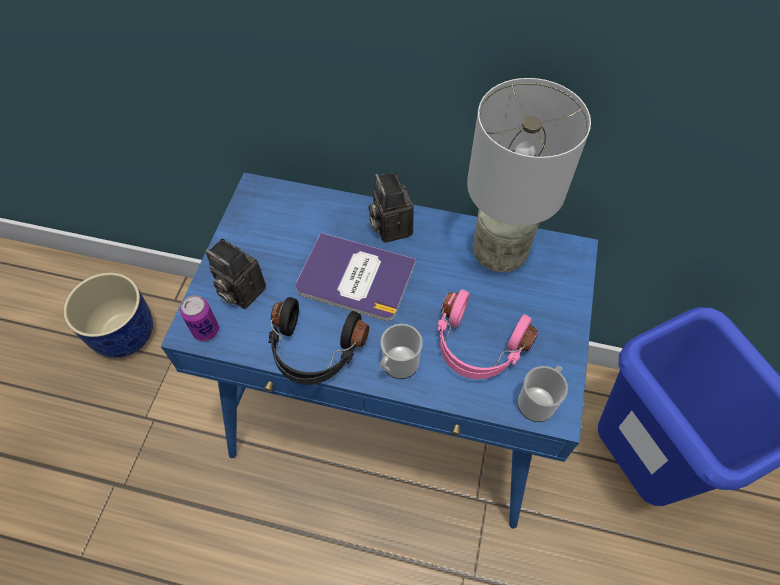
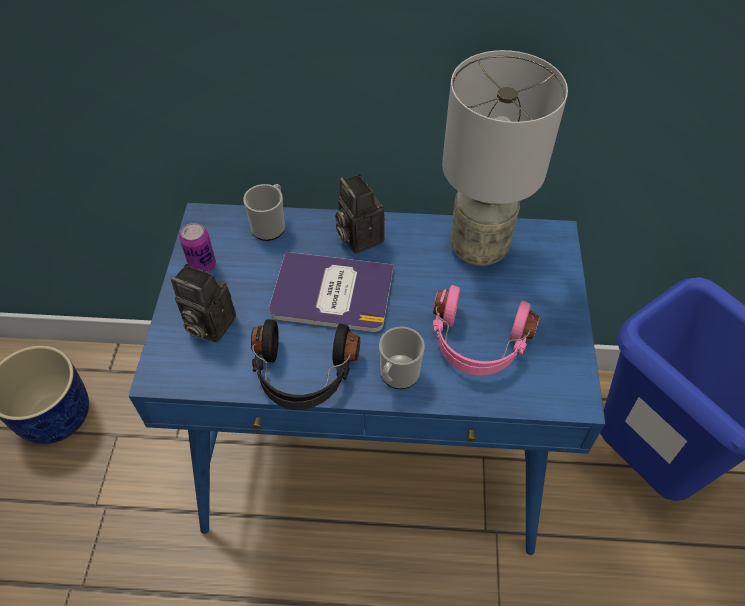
camera: 10 degrees left, 5 degrees down
(206, 330) = (177, 371): can -> can (202, 265)
(538, 401) = (553, 389): mug -> mug (270, 225)

